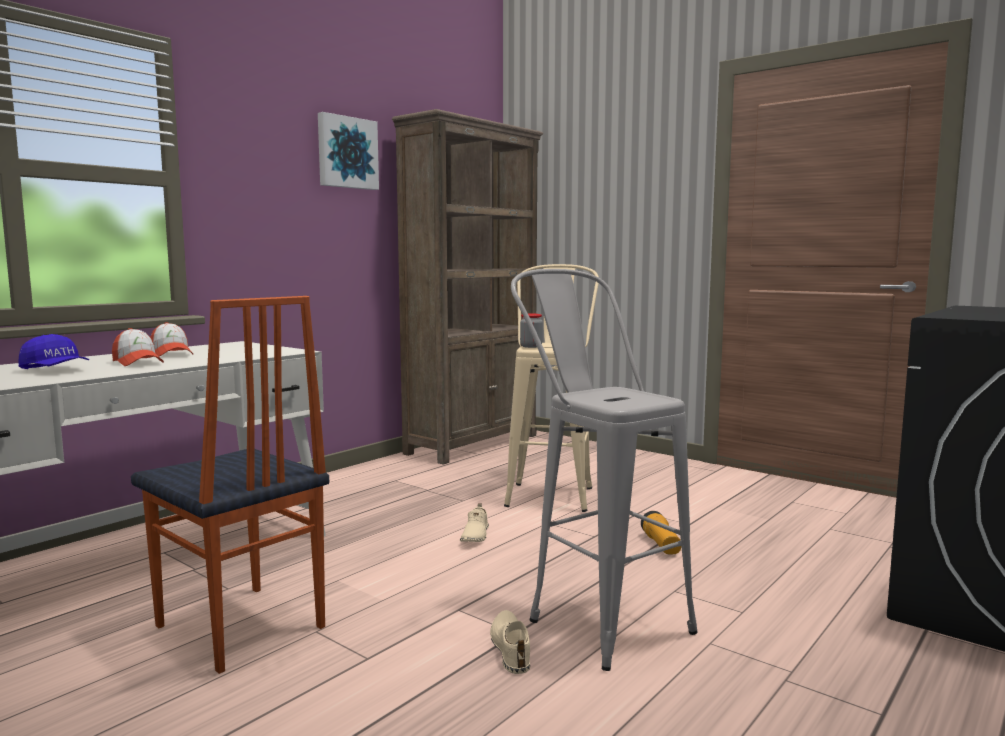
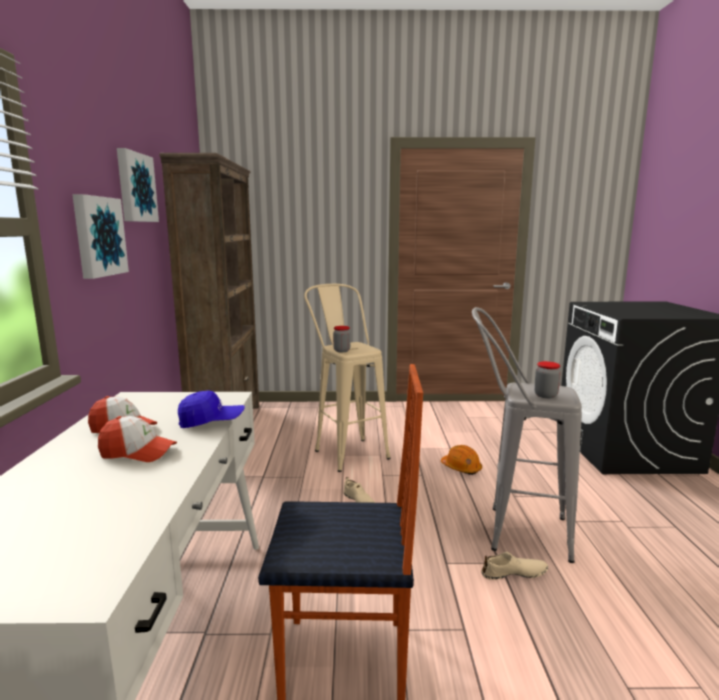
camera: 40 degrees left, 5 degrees up
(55, 370) = (86, 493): blue cap -> blue cap (211, 422)
(271, 196) = (98, 236): none -> picture
(511, 647) = (514, 573): beige shoe -> beige shoe turned 135 degrees clockwise
(613, 400) = (545, 395): none -> jar
(661, 545) = (461, 468): flashlight -> orange hard hat

